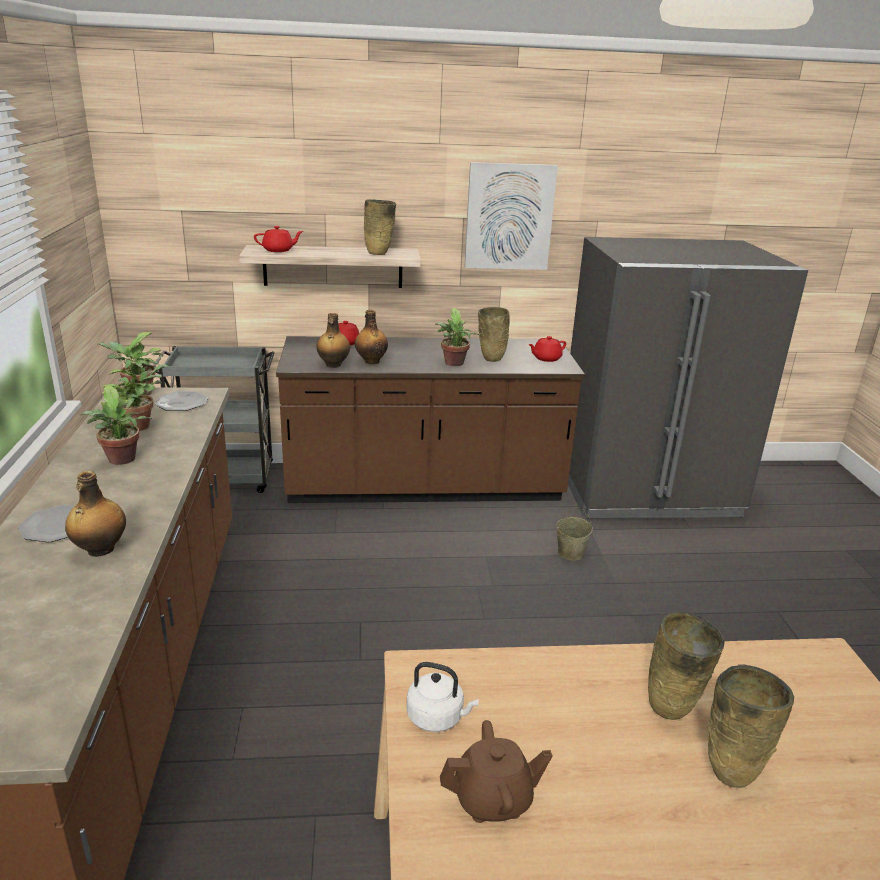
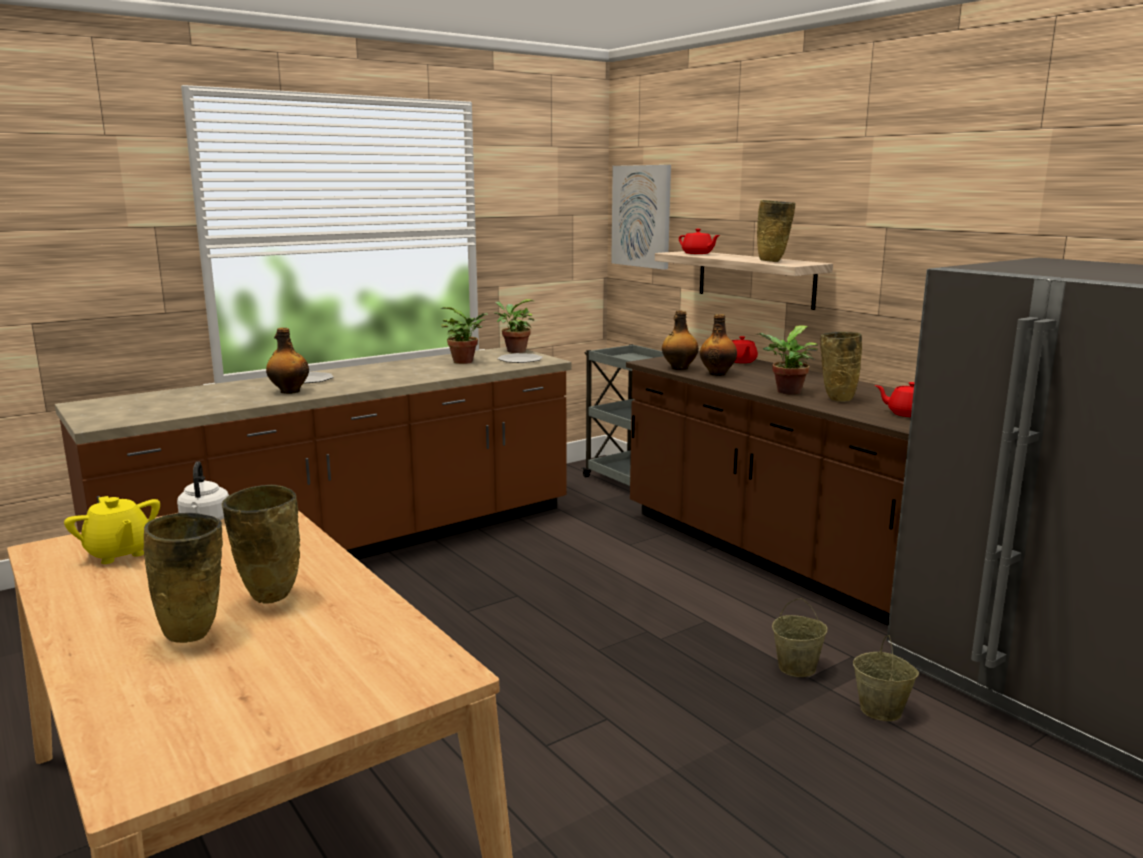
camera: 60 degrees right, 10 degrees down
(122, 461) = (408, 370): potted plant -> none
(493, 800) = (119, 553): brown teapot -> yellow teapot
(509, 217) = (938, 226): picture -> picture (642, 216)
(634, 550) = (881, 710): none -> beige bucket

